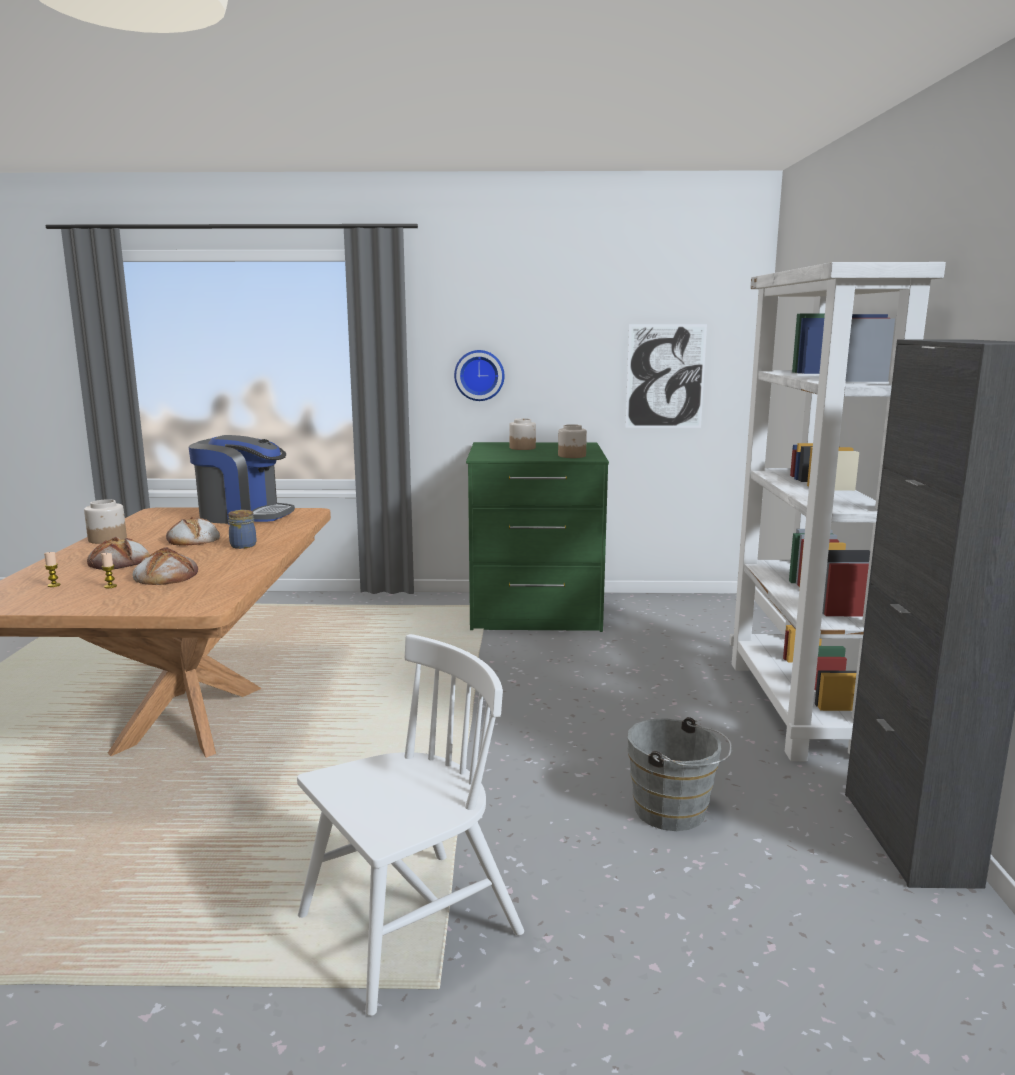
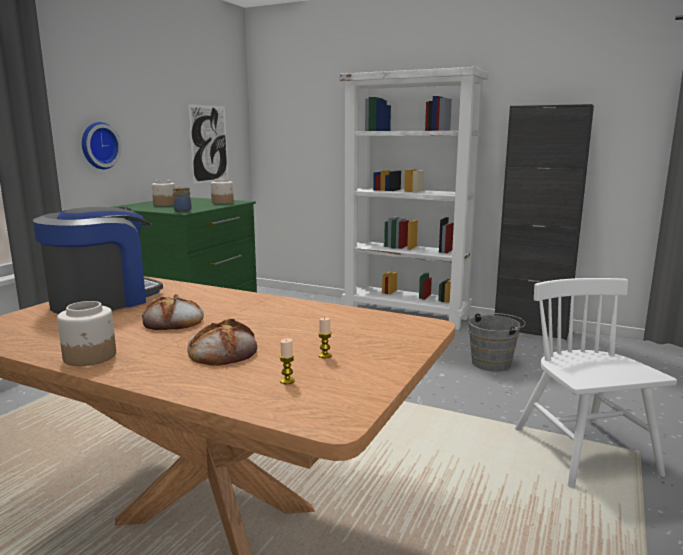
camera: 65 degrees left, 0 degrees up
(165, 576) = (311, 334): bread -> none
(244, 545) = (235, 306): jar -> jar (182, 211)

